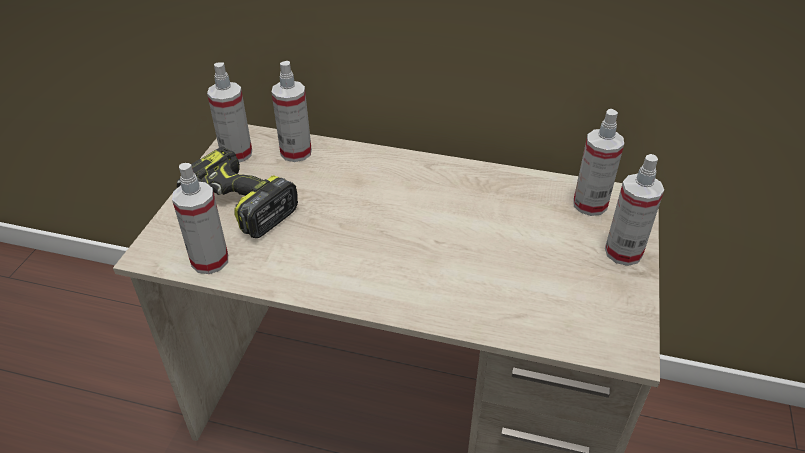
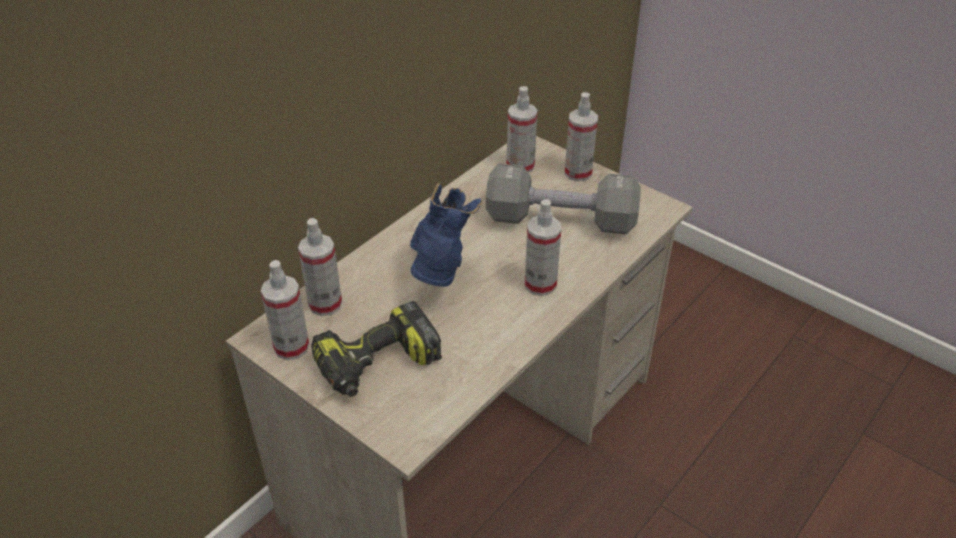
camera: 65 degrees left, 0 degrees up
(210, 260) = (444, 399): spray bottle -> spray bottle (540, 284)
(376, 203) = (440, 273): none -> blue boot
(524, 263) = (560, 220): none -> grey dumbbell

